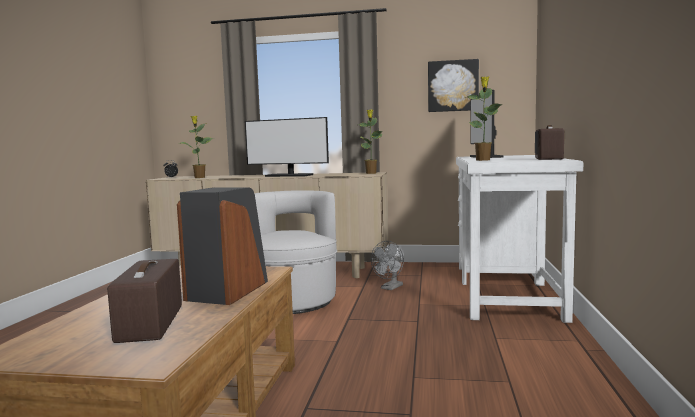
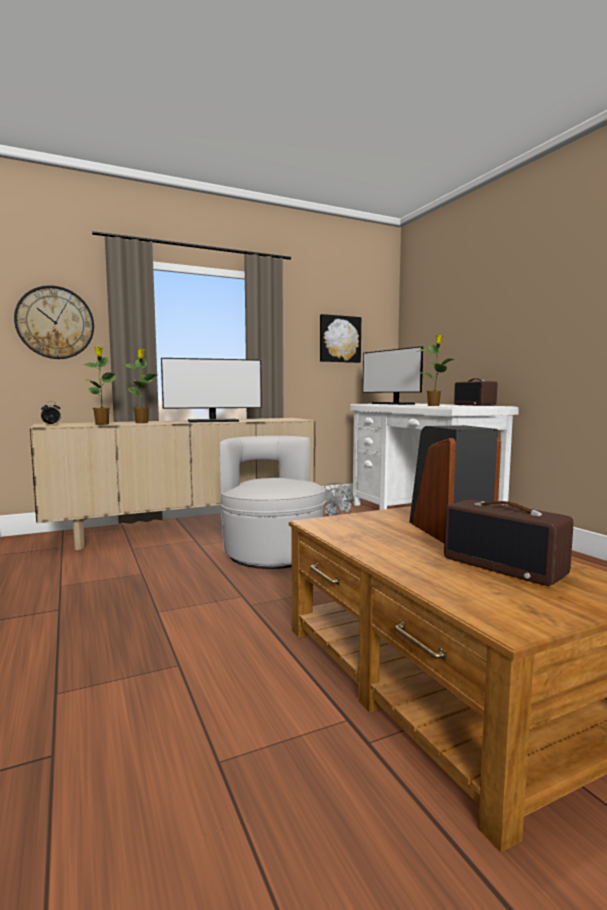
camera: 35 degrees left, 0 degrees up
(193, 97) = (55, 323): none -> wall clock
(371, 173) = (289, 418): potted plant -> potted plant (142, 422)

